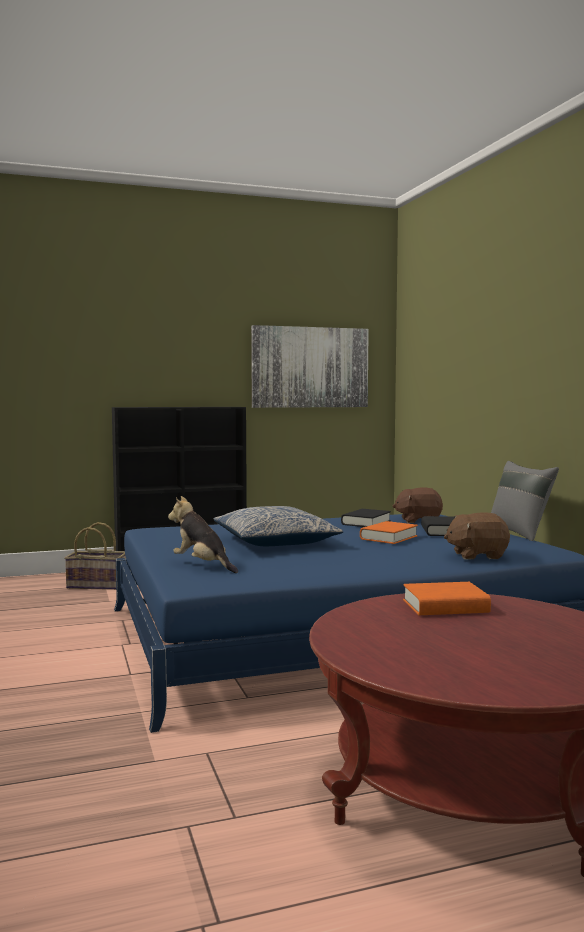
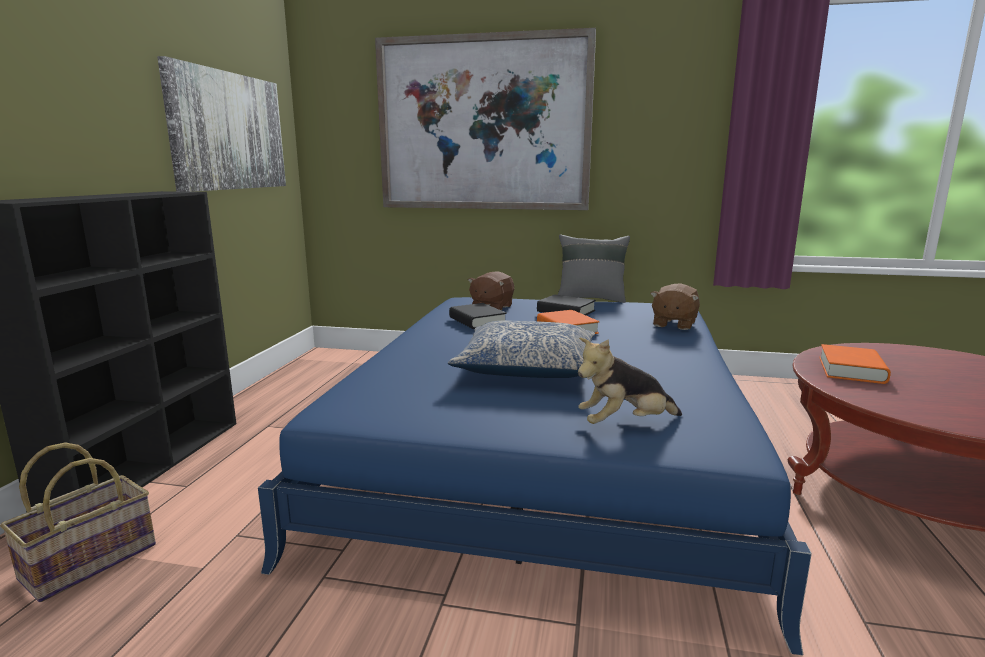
camera: 60 degrees left, 10 degrees up
(485, 351) = (484, 124): none -> picture

